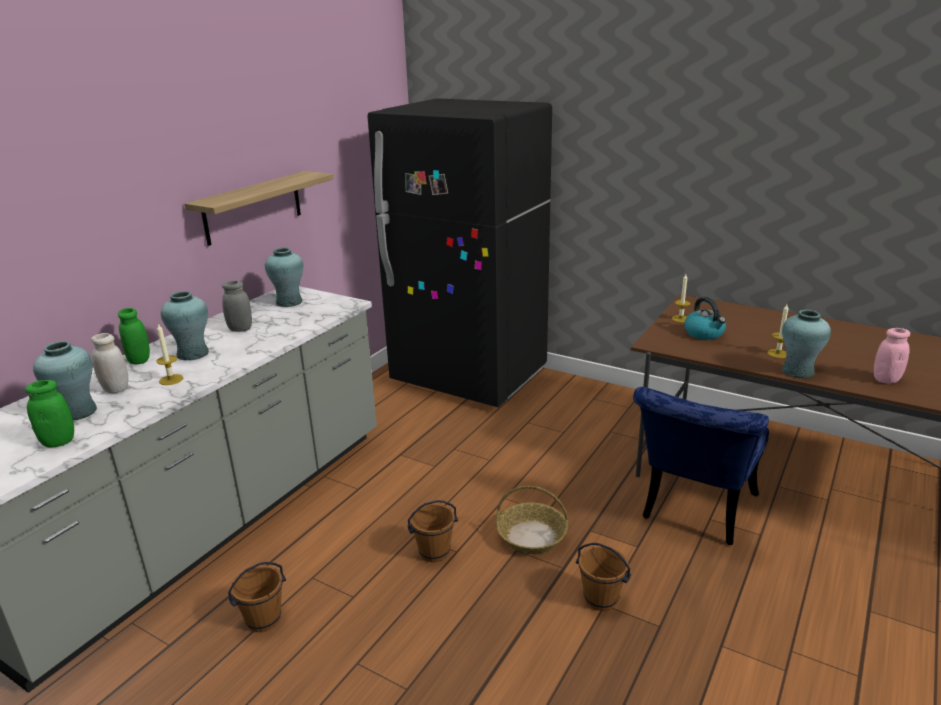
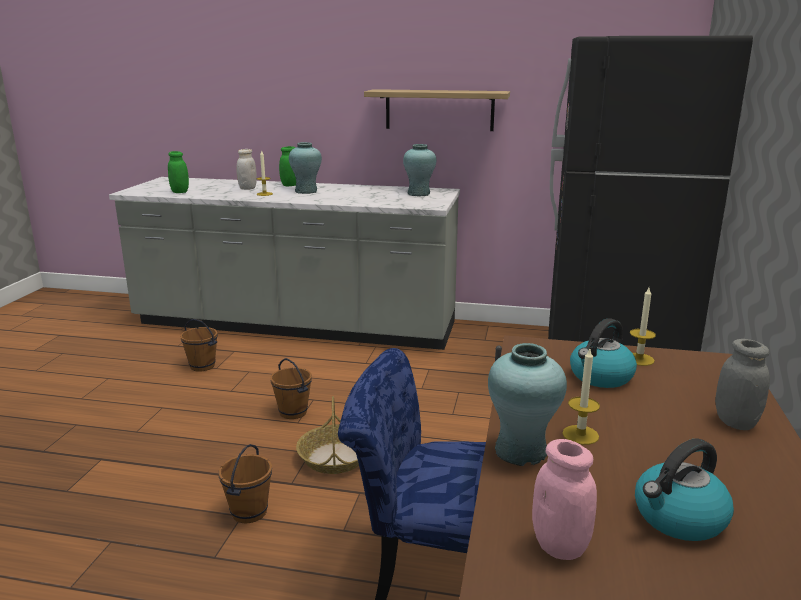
camera: 70 degrees right, 5 degrees down
(77, 412) = (215, 188): turquoise vase -> none
(240, 329) = (355, 192): grey jar -> grey jar (735, 422)
(855, 351) = (678, 518): none -> kettle

